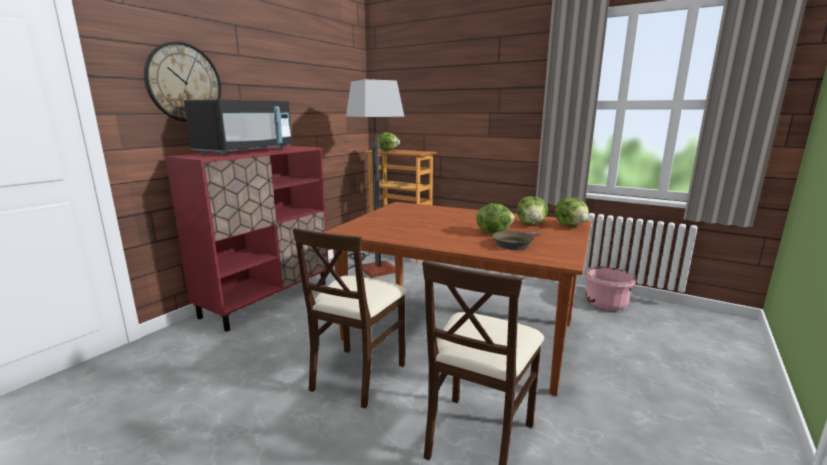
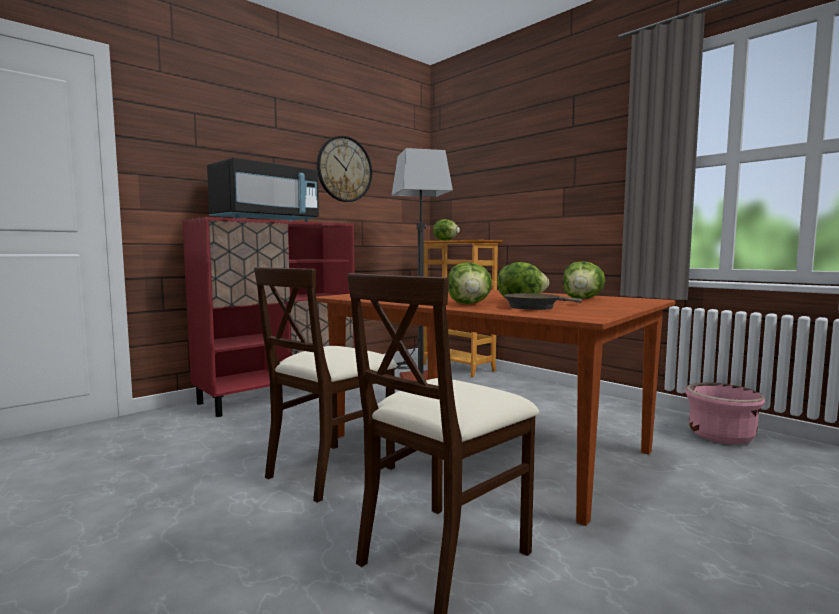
camera: 15 degrees right, 10 degrees down
(184, 83) = (212, 150): wall clock -> wall clock (344, 169)
(571, 225) = (638, 301): lettuce -> lettuce (469, 304)

